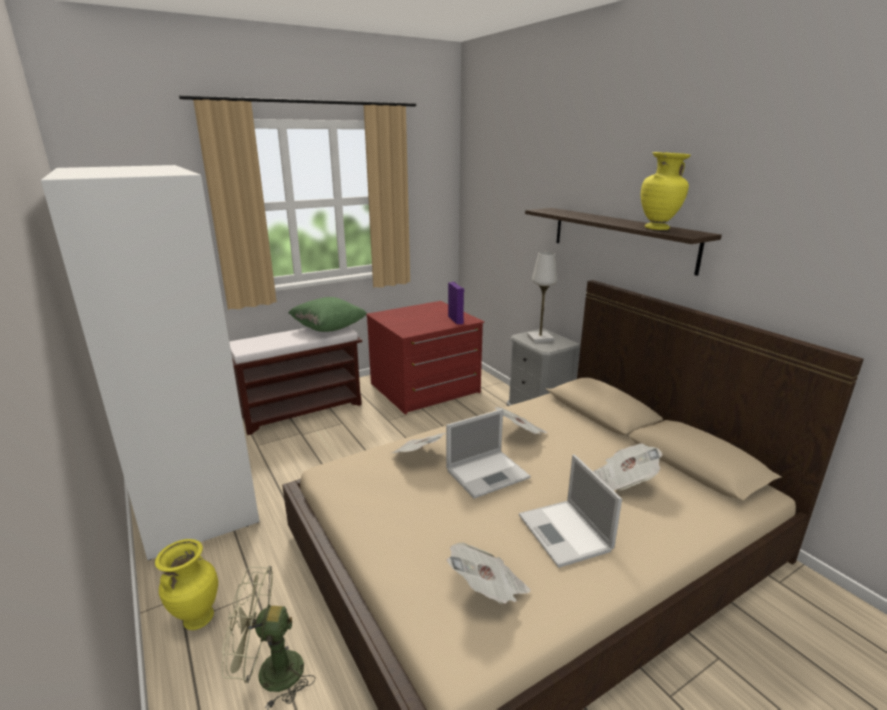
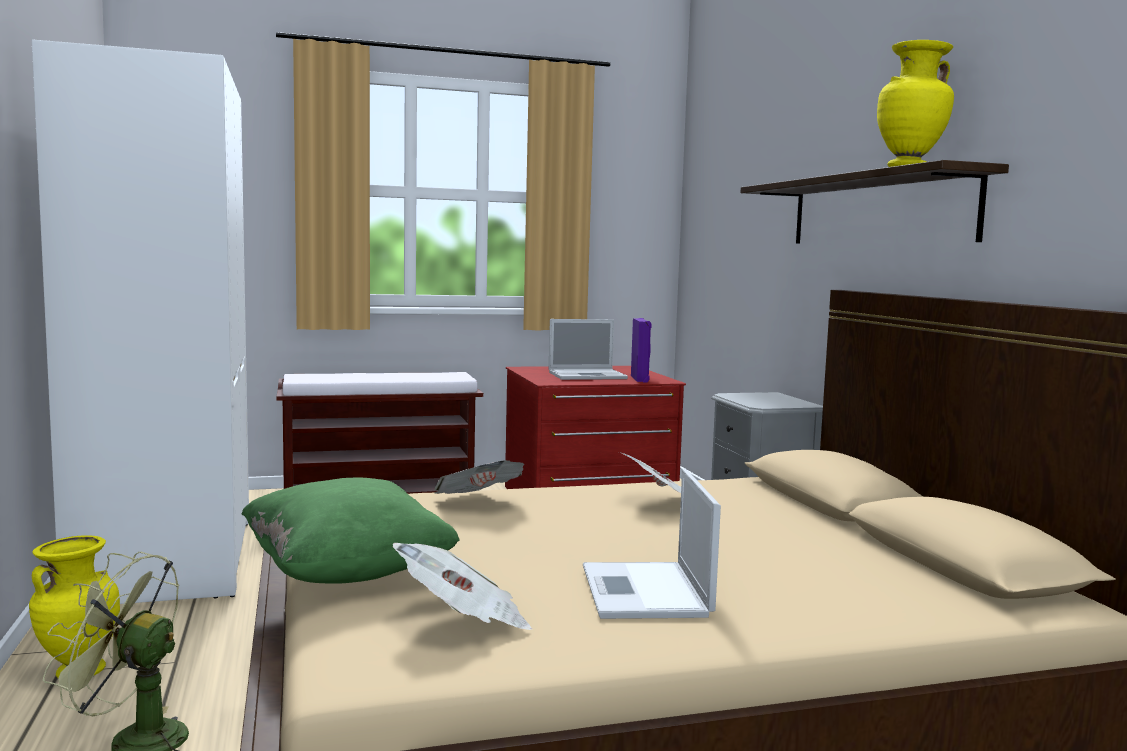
camera: 15 degrees right, 15 degrees down
(329, 328) = (439, 375): green pillow -> green pillow (347, 573)
(488, 473) = (572, 527): laptop -> laptop (588, 375)
(540, 338) = (761, 398): white table lamp -> none
(623, 481) = (803, 562): newspaper -> none

